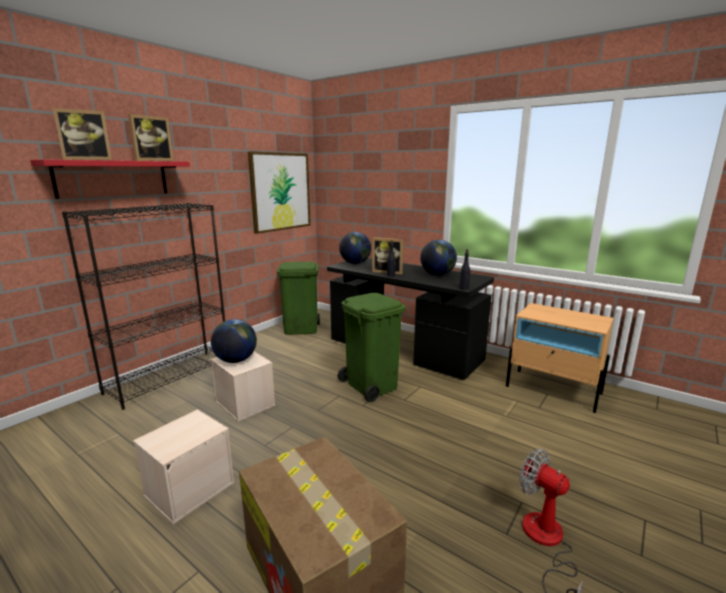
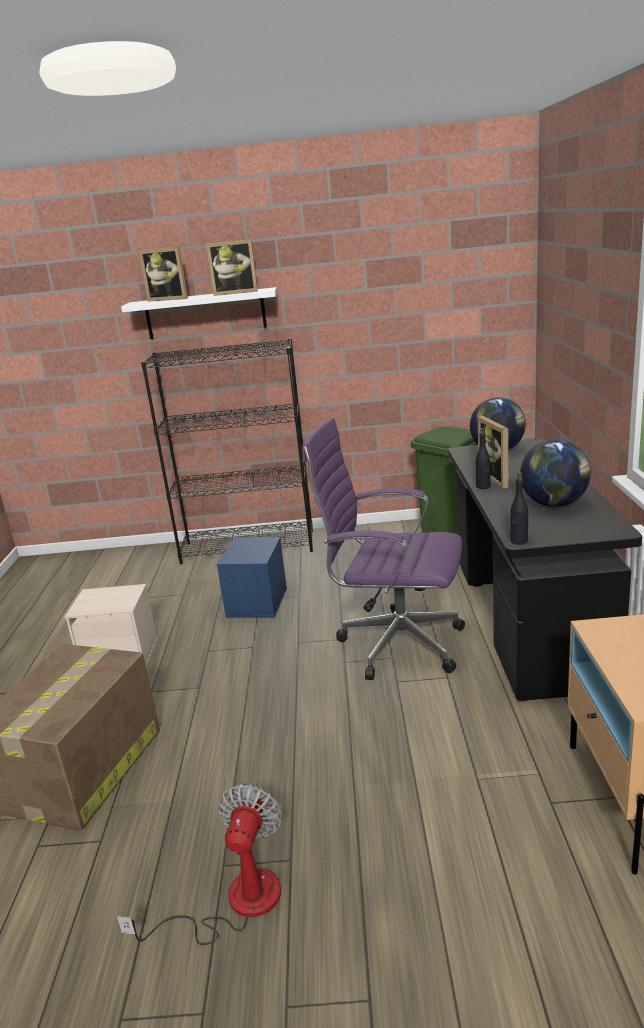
camera: 55 degrees right, 5 degrees up
(113, 178) = (205, 314): red shelf -> white shelf
(236, 360) = (245, 548): globe -> none
(246, 403) = (257, 602): beige storage box -> blue storage box
(280, 191) = (455, 314): picture -> none
(371, 385) = (395, 644): green trash can -> purple office chair

